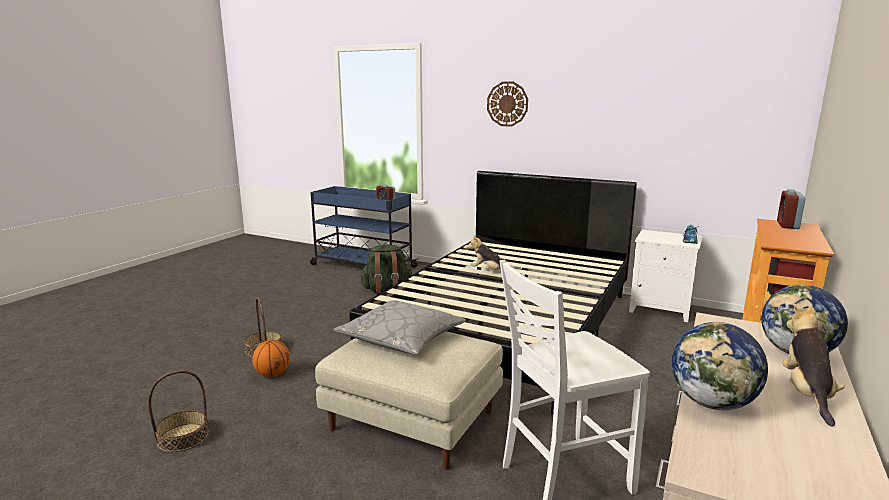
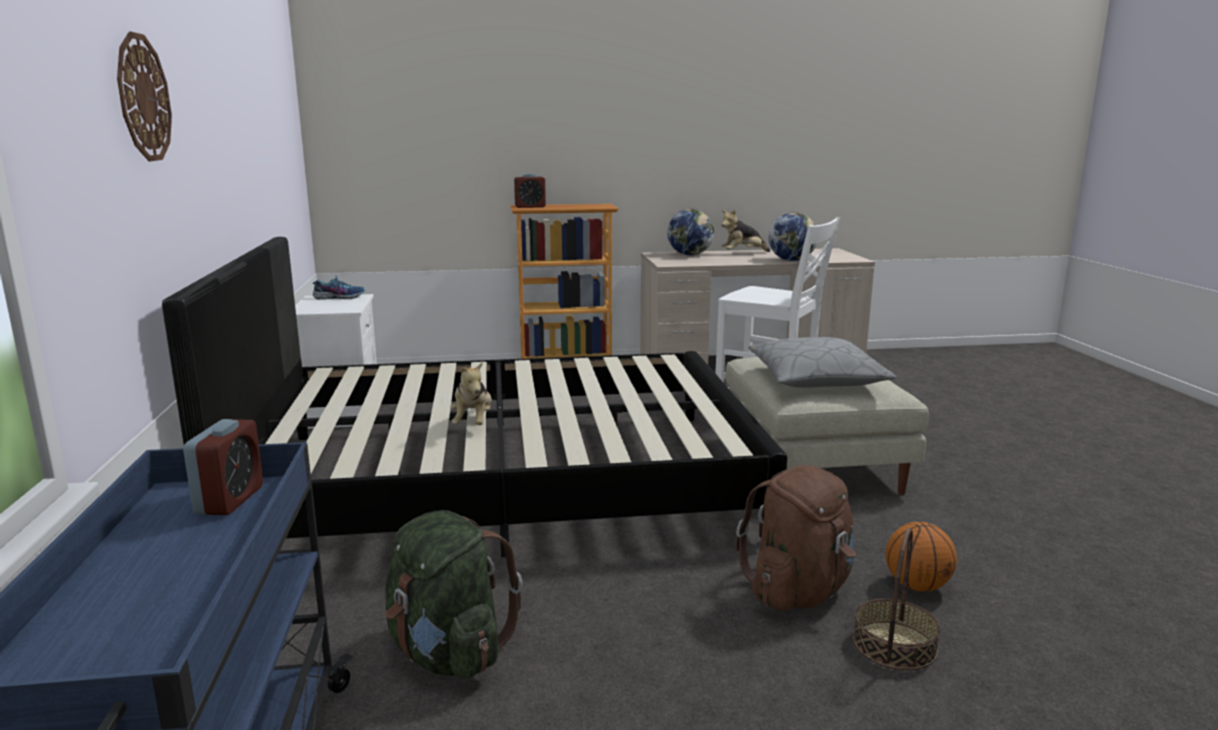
camera: 125 degrees left, 0 degrees up
(183, 437) = (1093, 563): basket -> none
(318, 348) = (798, 592): none -> brown backpack

